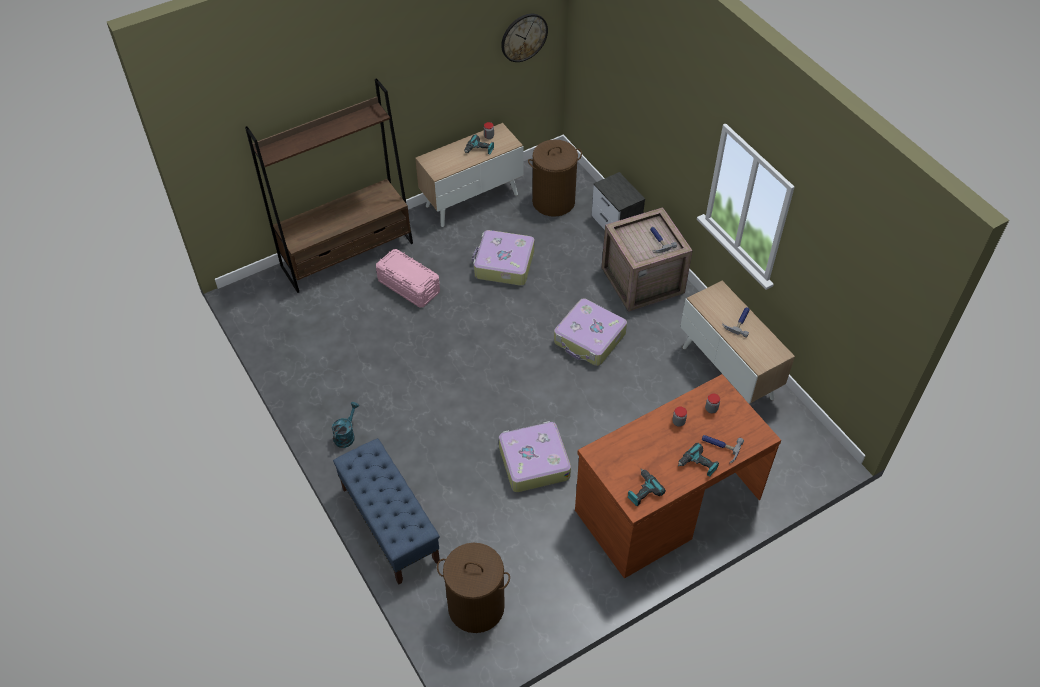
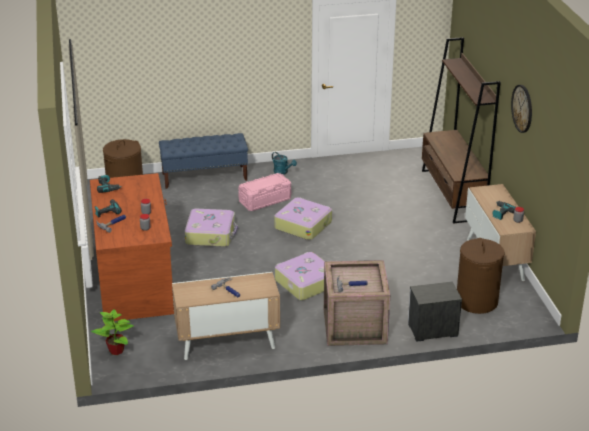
camera: 110 degrees right, 20 degrees down
(409, 286) = (406, 214): pink storage box -> pink storage box (265, 200)
(503, 264) = (409, 260): suitcase -> suitcase (303, 225)
(524, 37) = (558, 166): wall clock -> wall clock (522, 108)
(797, 464) = (117, 350): none -> potted plant

